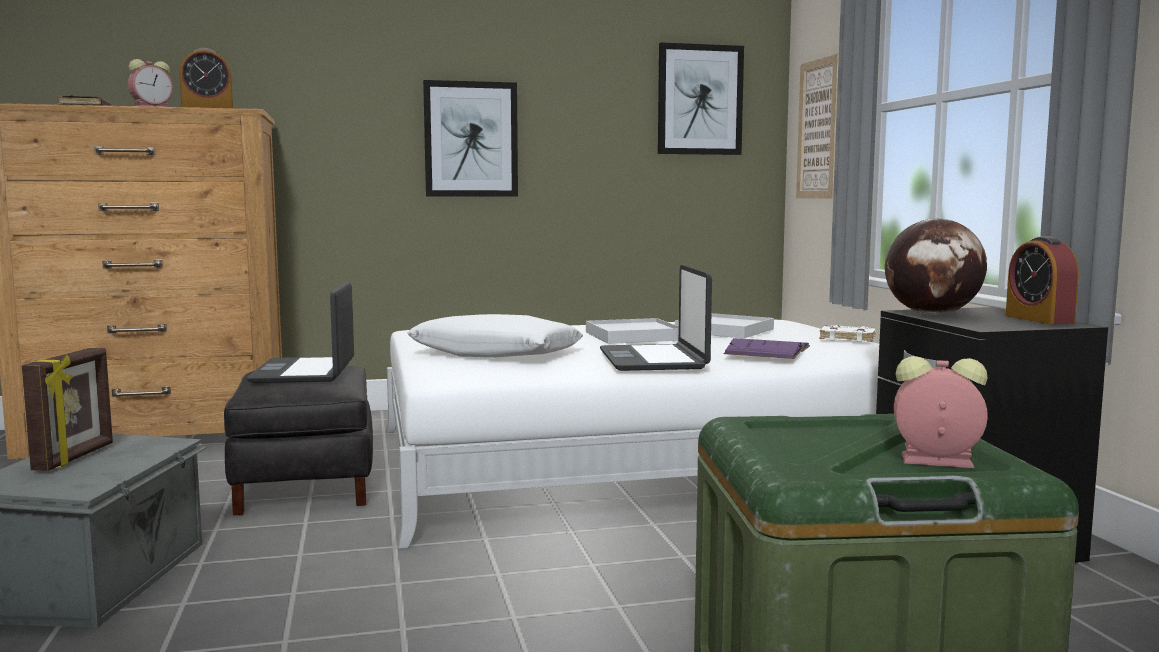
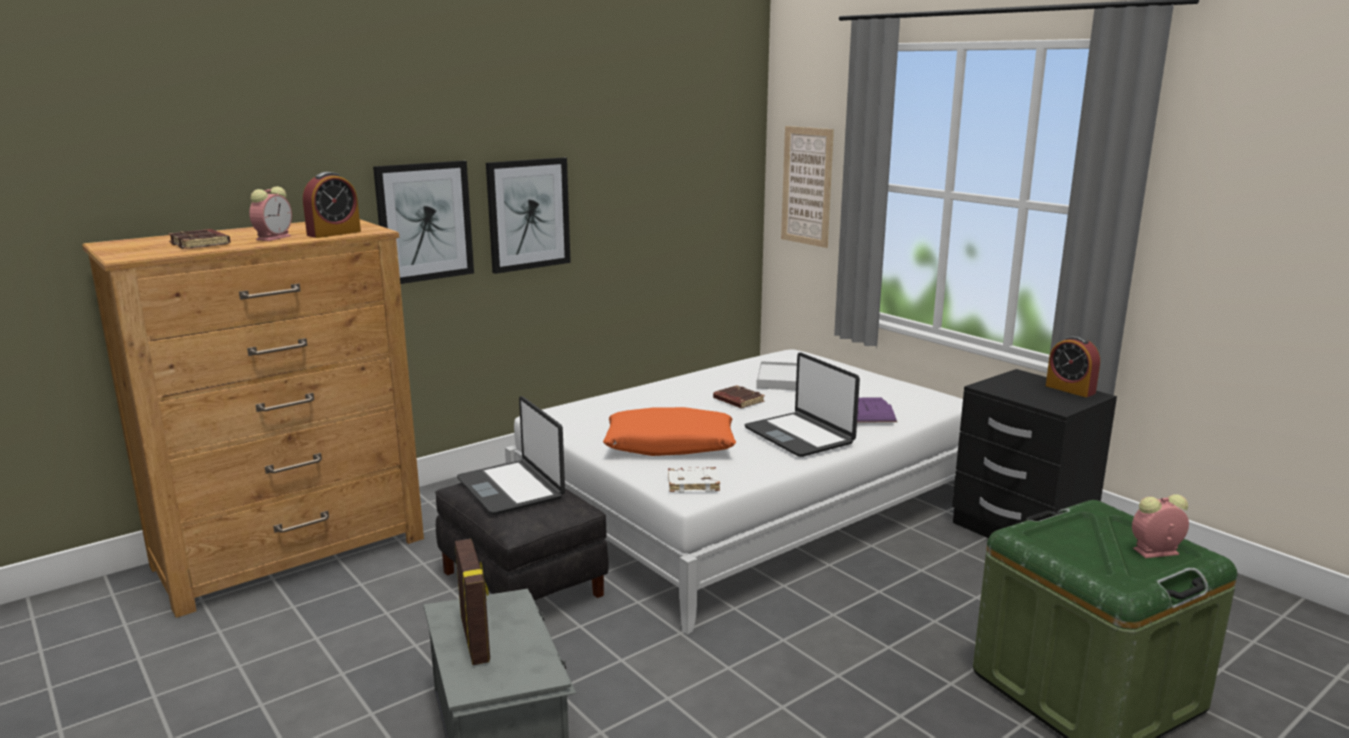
camera: 25 degrees left, 10 degrees up
(495, 354) = (670, 445): white pillow -> orange pillow
(633, 336) = (737, 401): white tray -> brown book
(699, 100) = (705, 158): picture -> picture (424, 222)
(848, 338) = (891, 383): white book -> white book (693, 483)
(933, 314) = (1004, 390): globe -> none

